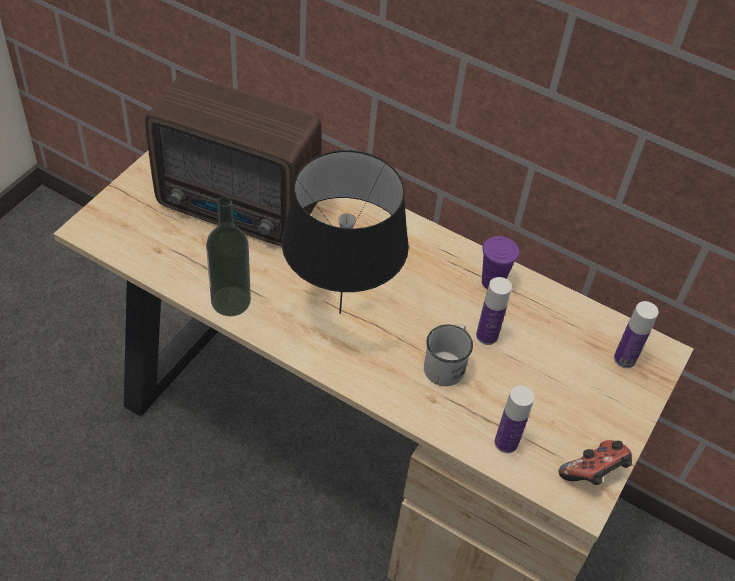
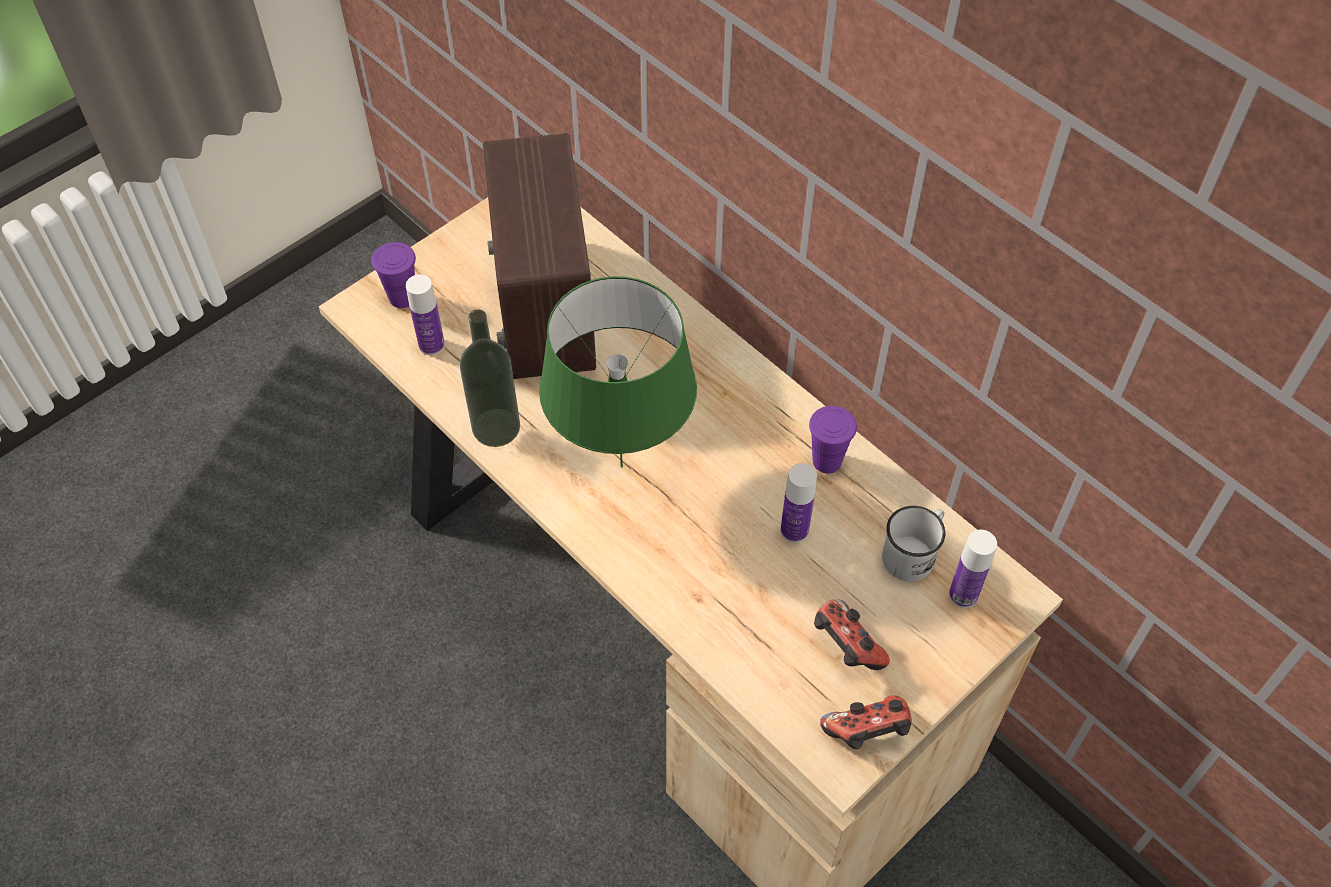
camera: 20 degrees right, 5 degrees up
(122, 216) = (402, 297): none -> purple cup
(239, 210) = (542, 313): radio -> radio turned 45 degrees clockwise
(340, 312) = (622, 465): black table lamp -> green table lamp
(447, 364) = (731, 556): white mug -> white mug (913, 553)
(506, 442) = (770, 670): bottle -> bottle (431, 345)
(555, 414) = (846, 647): none -> game controller

